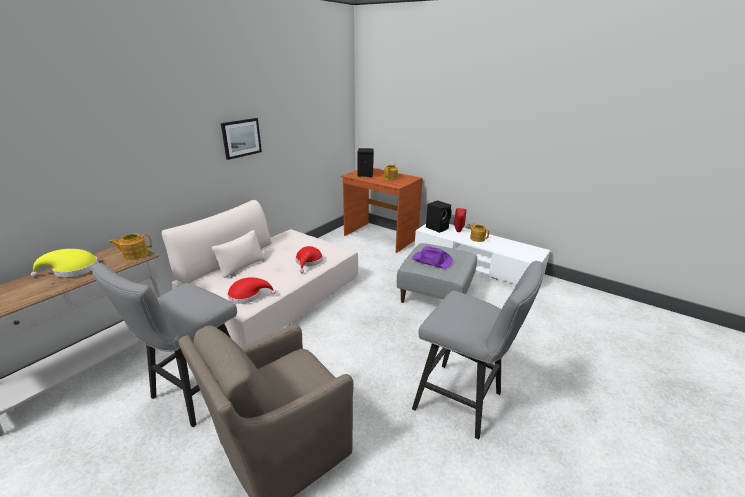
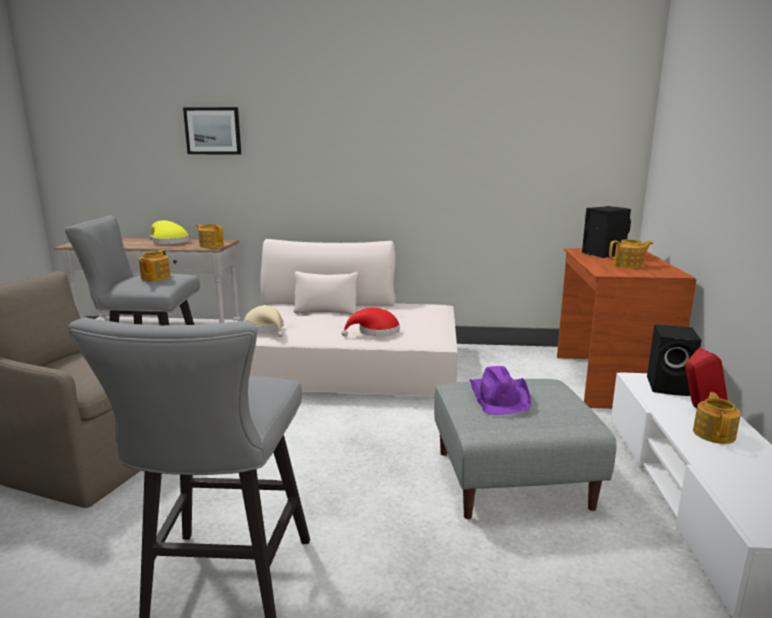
camera: 60 degrees right, 10 degrees down
(190, 298) = (155, 278): none -> teapot
(241, 138) = (394, 156): picture -> picture (213, 131)
(248, 295) = (265, 328): red hat -> beige hat

